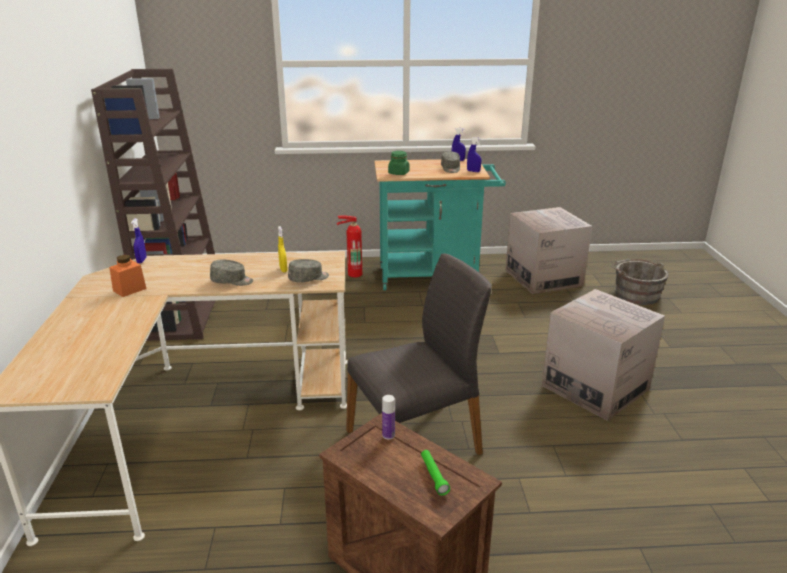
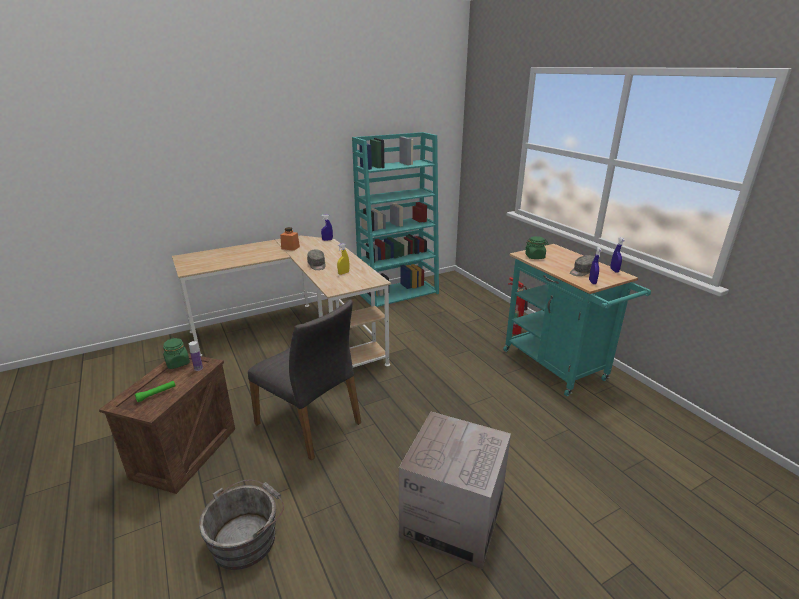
camera: 65 degrees right, 0 degrees up
(183, 311) = (399, 293): brown bookcase -> turquoise bookcase
(309, 278) = (336, 283): grey cap -> none
(358, 454) = (178, 363): none -> green jar
(543, 278) = (646, 436): cardboard box -> none
(635, 294) = (710, 528): grey bucket -> grey bucket (247, 538)

